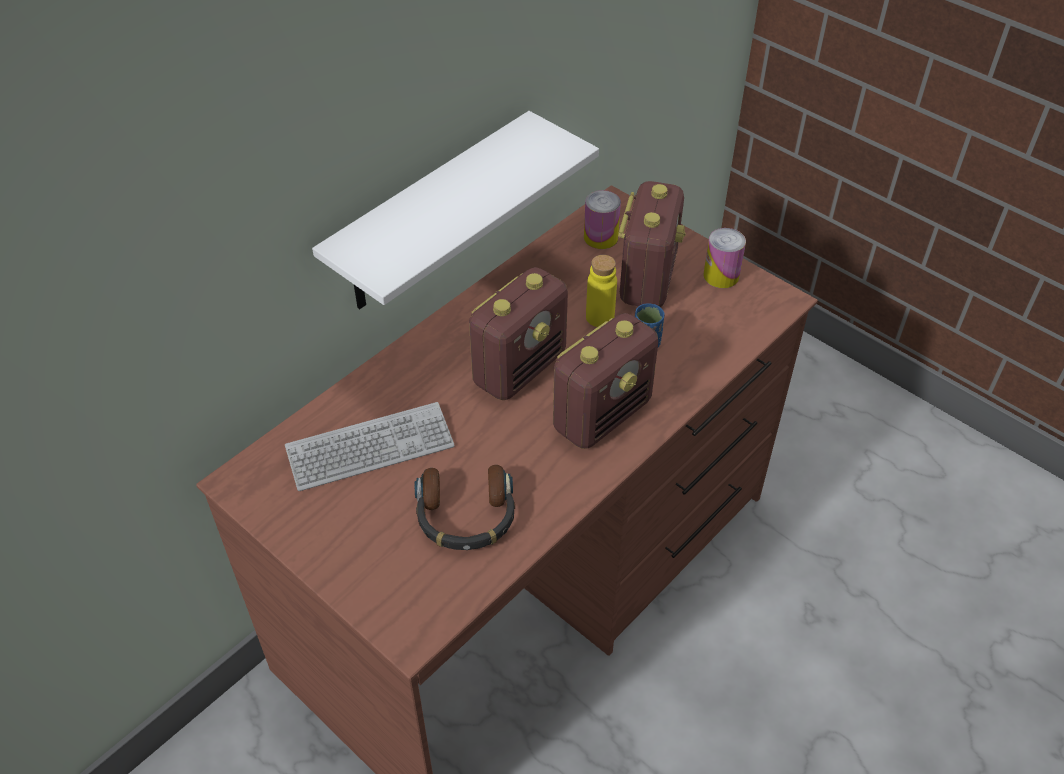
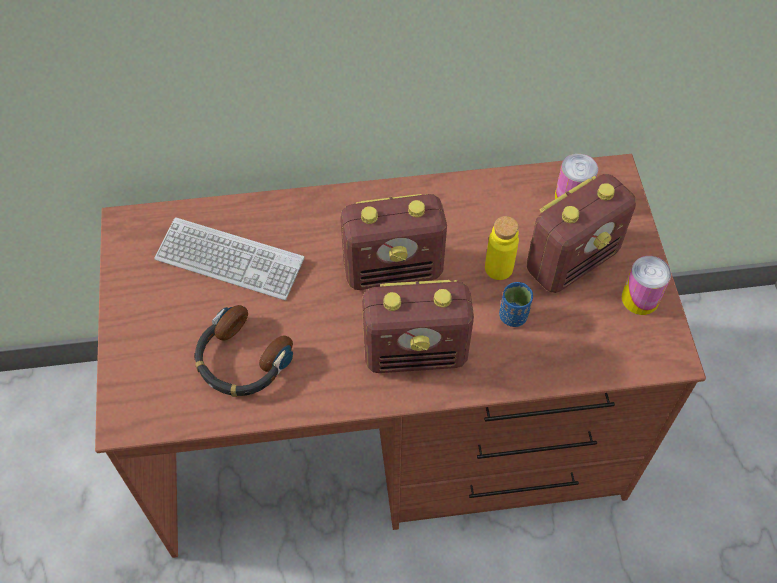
camera: 40 degrees right, 10 degrees up
(430, 216) = (393, 100): white shelf -> none

